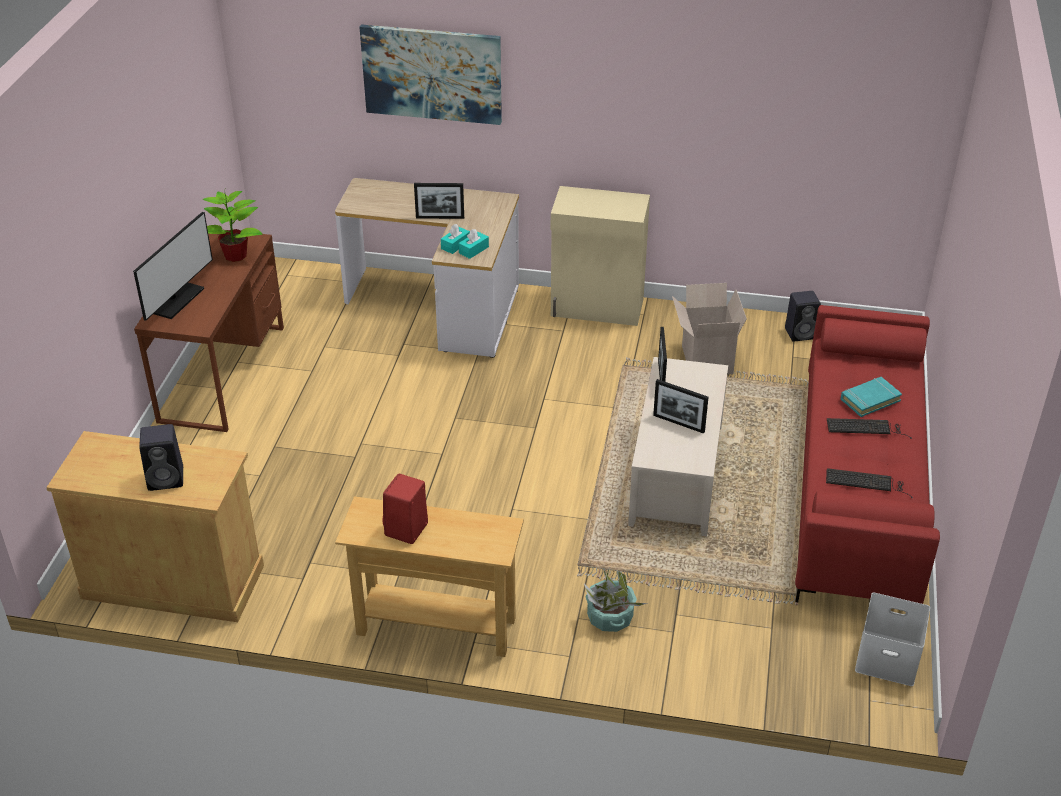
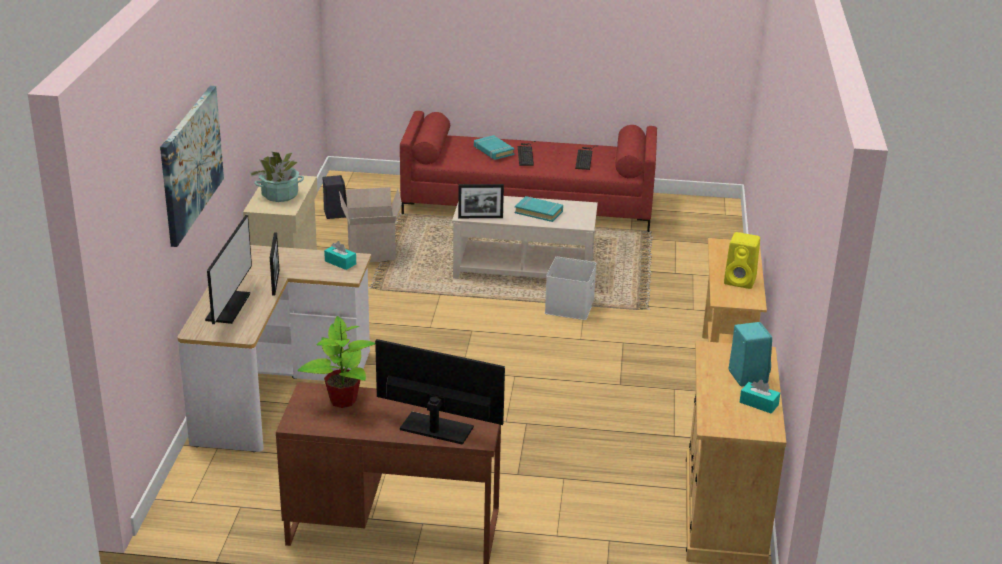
camera: 95 degrees left, 10 degrees down
(167, 478) = (746, 376): black speaker -> turquoise speaker
(398, 197) = (228, 307): none -> monitor
(406, 530) = (741, 281): red speaker -> yellow speaker
(455, 245) = (330, 272): turquoise tissue box -> turquoise tissue box (758, 403)
(609, 617) = (687, 297): potted plant -> potted plant (280, 195)
(678, 423) = (539, 212): picture frame -> turquoise book
(886, 658) = (688, 207): white storage box -> white storage box (570, 307)

